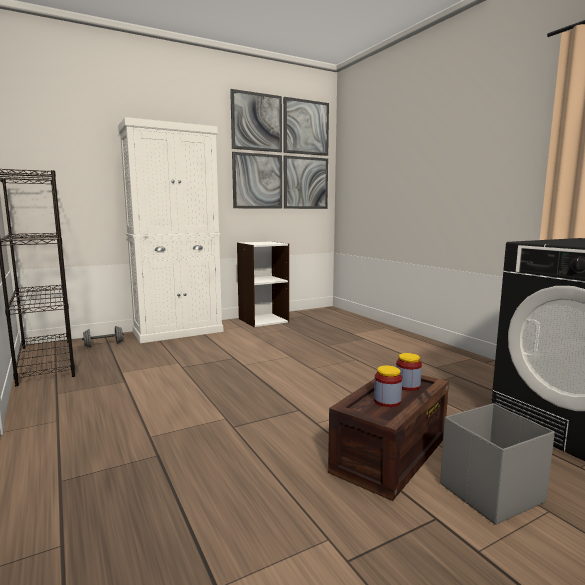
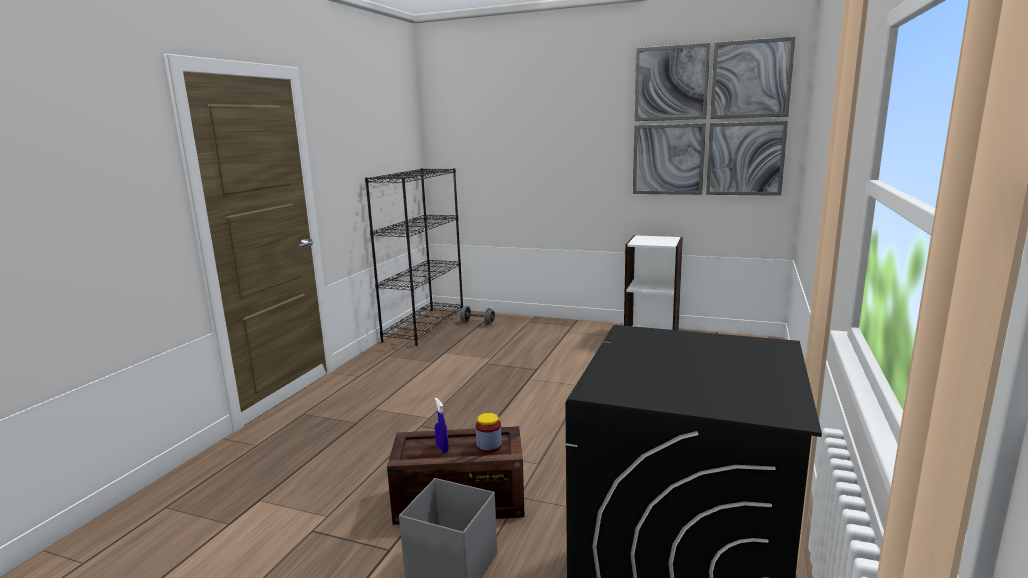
camera: 50 degrees right, 5 degrees up
(178, 332) = (549, 326): white cabinet -> none
(387, 401) = (442, 448): jar -> blue spray bottle

